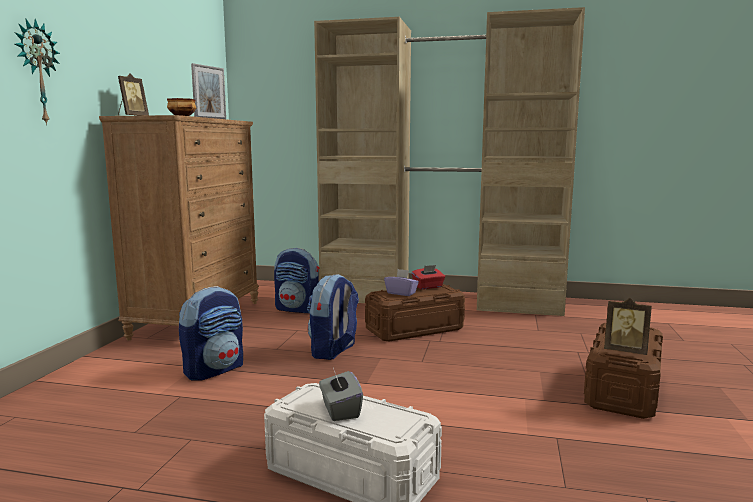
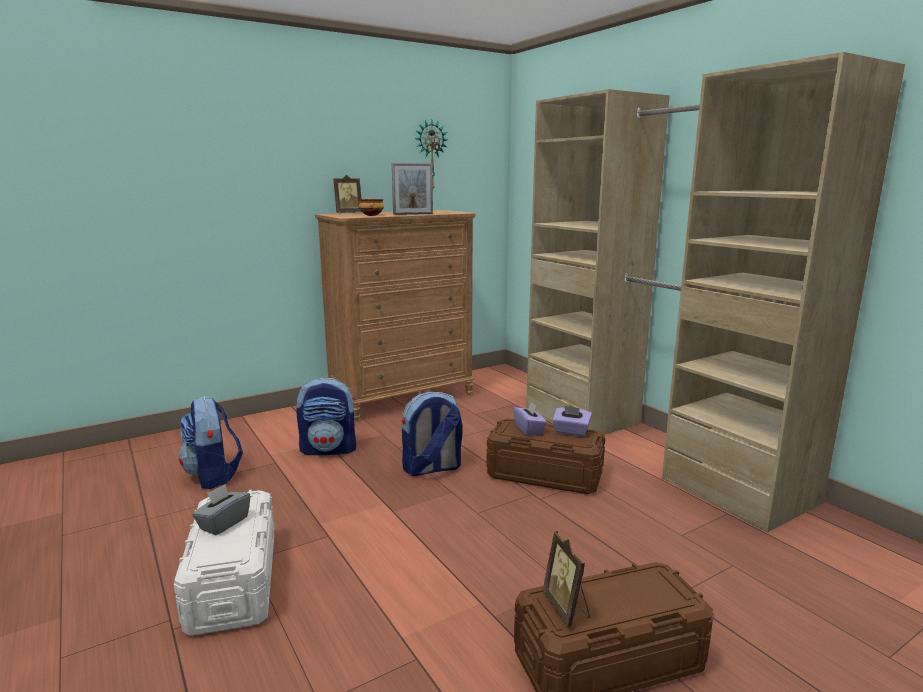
camera: 45 degrees right, 5 degrees up
(37, 72) = (254, 184): wall clock -> wall clock (430, 155)
(298, 309) = (489, 413): backpack -> backpack (214, 476)
(428, 287) = (571, 431): red tissue box -> purple tissue box

